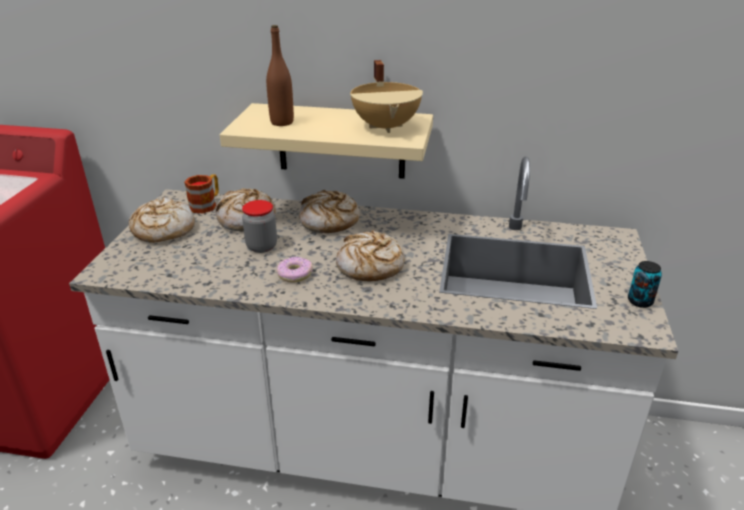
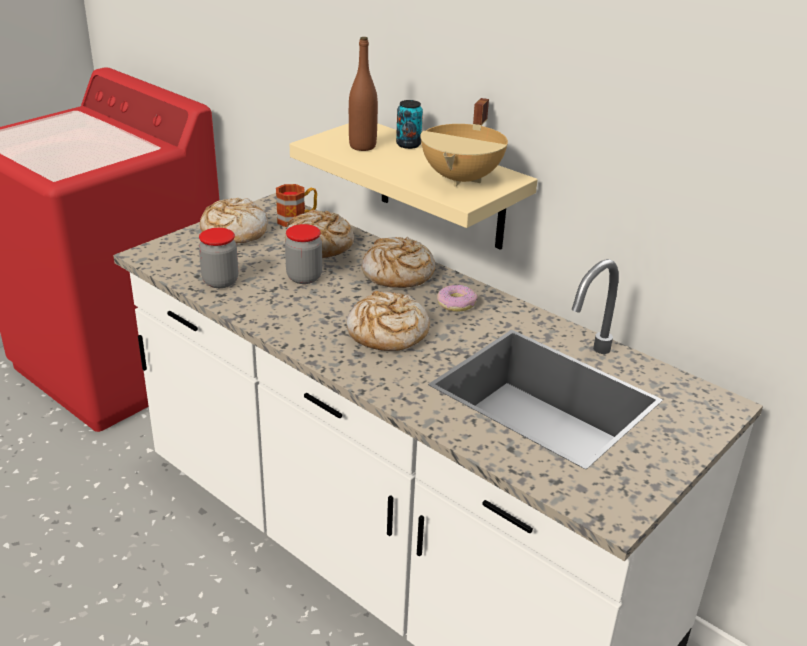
camera: 30 degrees right, 0 degrees up
(195, 272) = (220, 281): none -> jar
(294, 274) = (305, 315): donut -> donut (456, 303)
(640, 301) = (650, 483): can -> can (408, 144)

